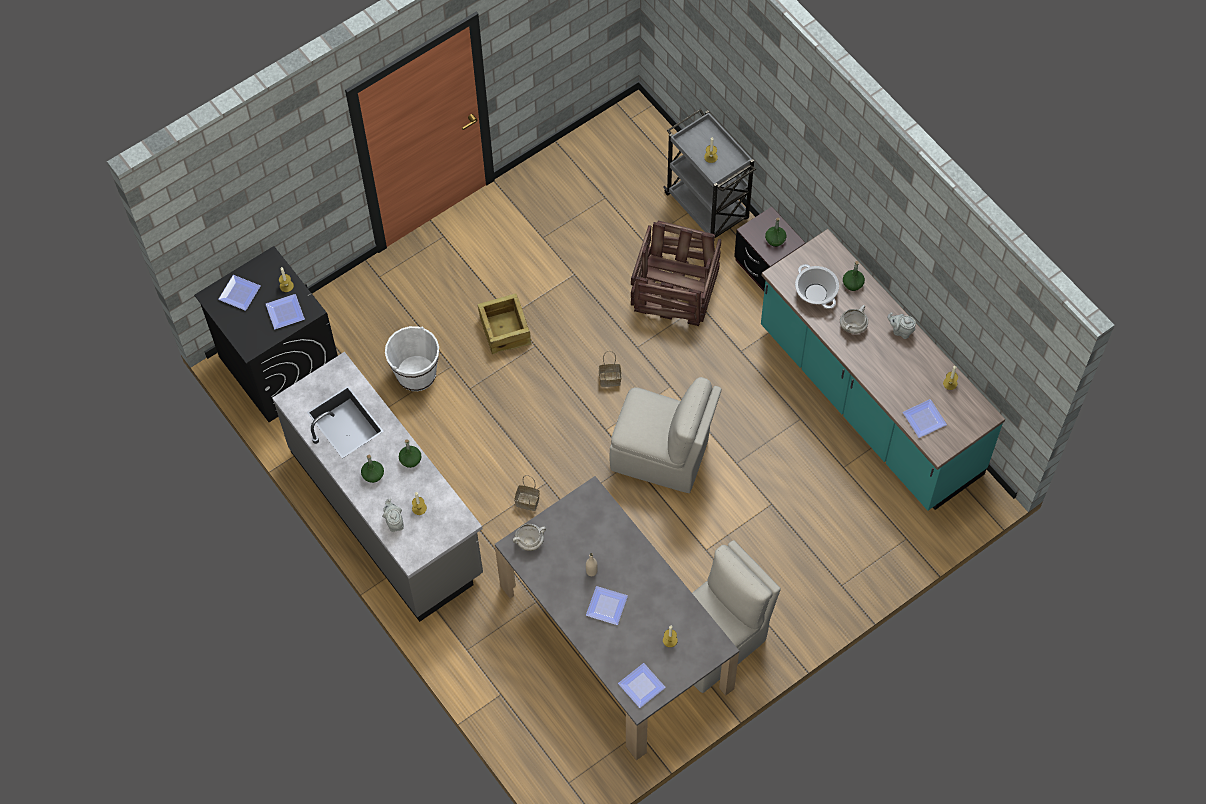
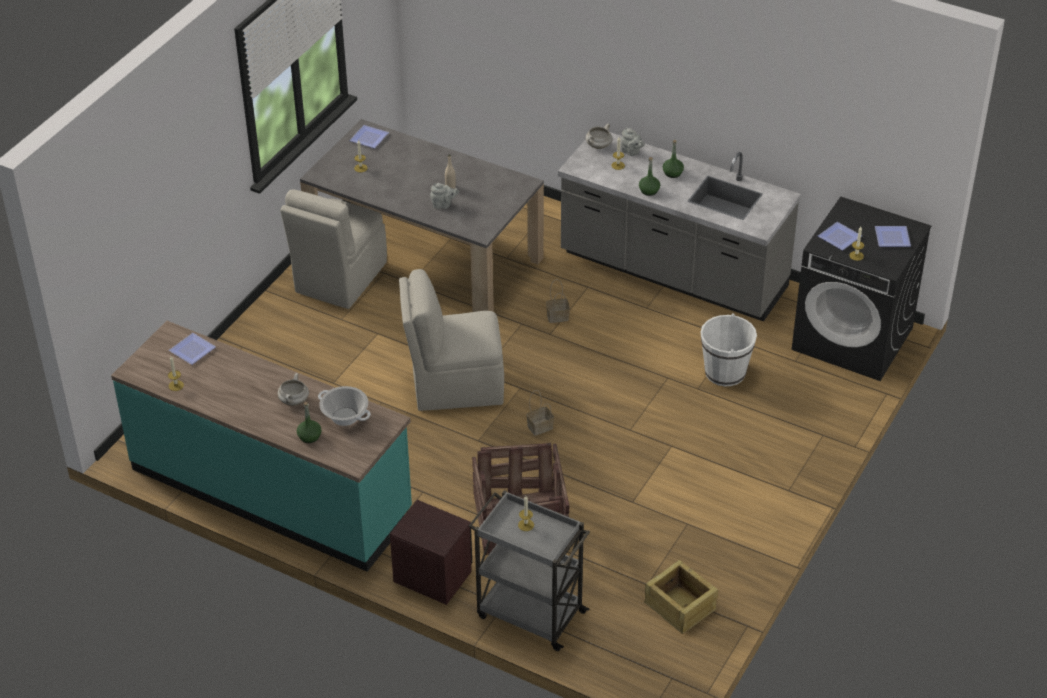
camera: 155 degrees right, 20 degrees down
(505, 329) = (667, 433): crate -> crate (680, 607)
(530, 541) = (515, 190): white cooking pot -> white cooking pot (598, 146)
(607, 607) = (423, 171): plate -> none
(775, 240) = (423, 525): green bottle -> none
(901, 331) = (242, 412): grey teapot -> grey teapot (443, 205)

